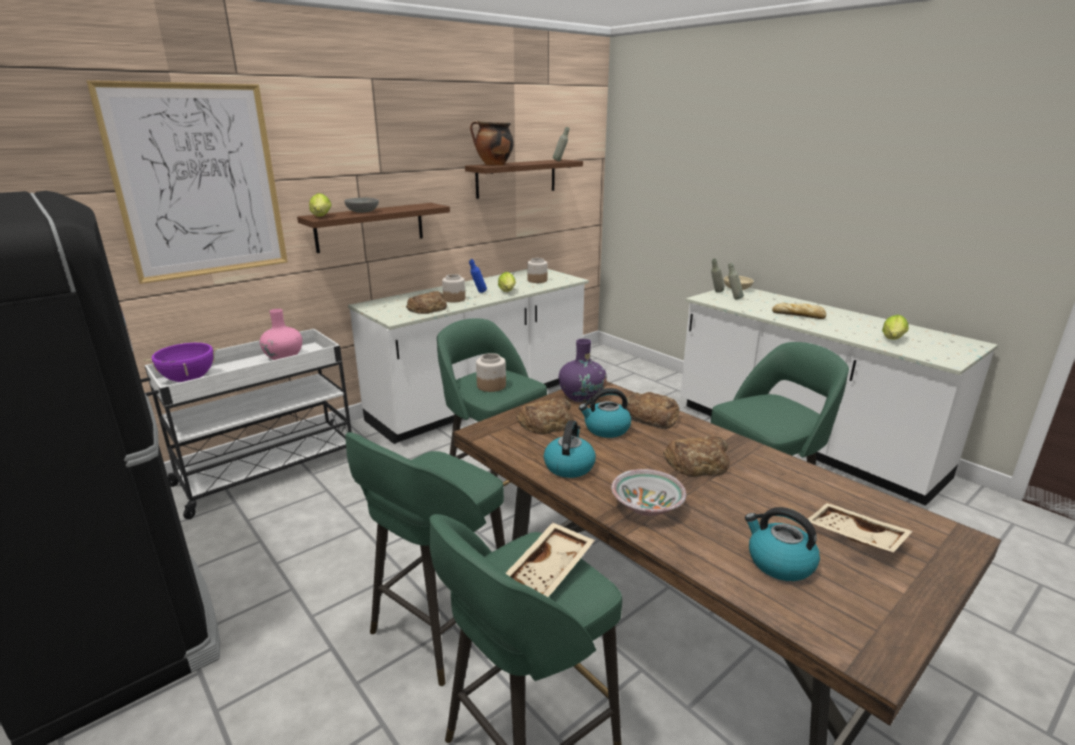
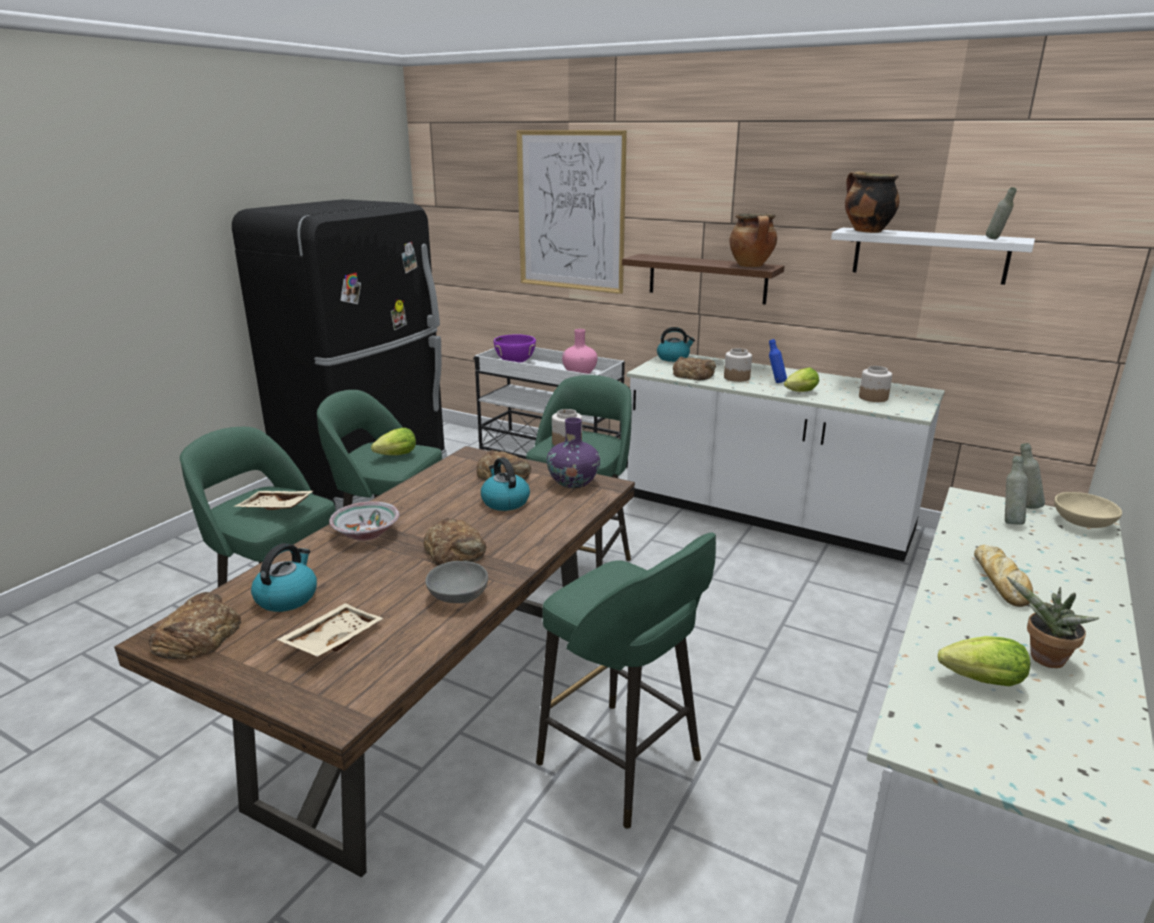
camera: 70 degrees right, 0 degrees up
(321, 217) = (643, 257): lettuce -> lettuce (394, 456)
(362, 212) = (686, 260): grey bowl -> grey bowl (457, 596)
(421, 206) = (751, 266): none -> cooking pot
(516, 178) = (929, 255): brown shelf -> white shelf
(569, 466) = (424, 495): kettle -> kettle (673, 358)
(651, 416) = (549, 520): bread -> bread (198, 635)
(870, 326) = (1043, 660): none -> potted plant

